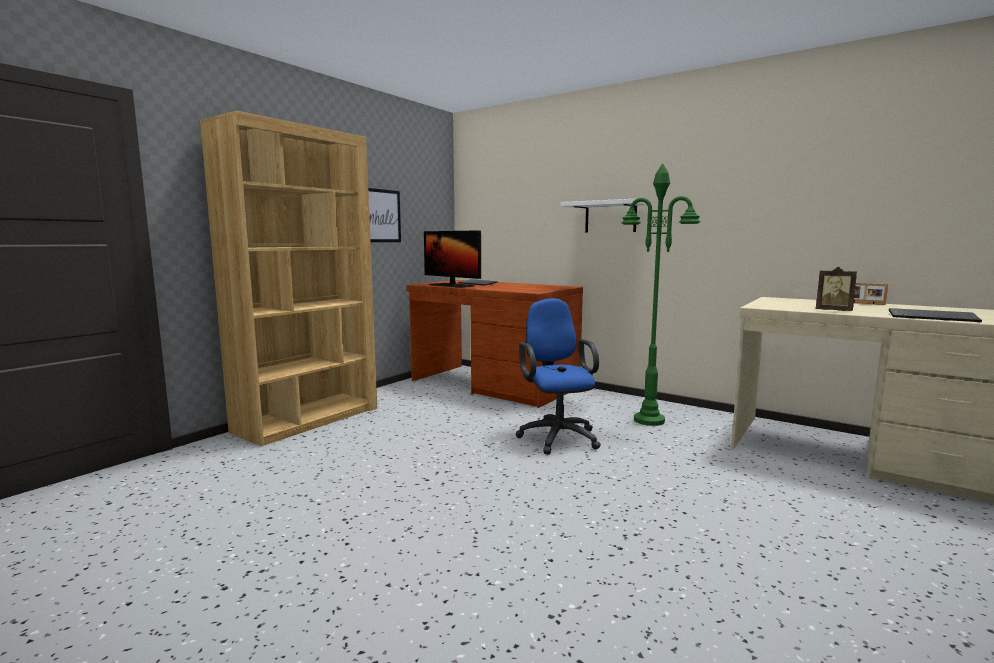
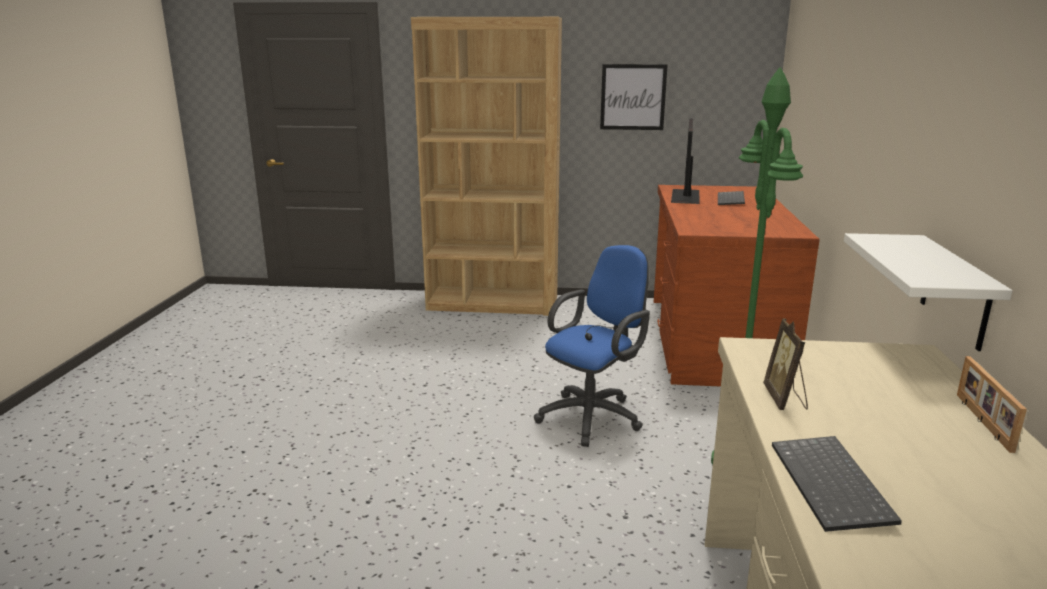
camera: 60 degrees right, 10 degrees up
(610, 217) = (859, 132): white shelf -> white shelf (956, 292)

